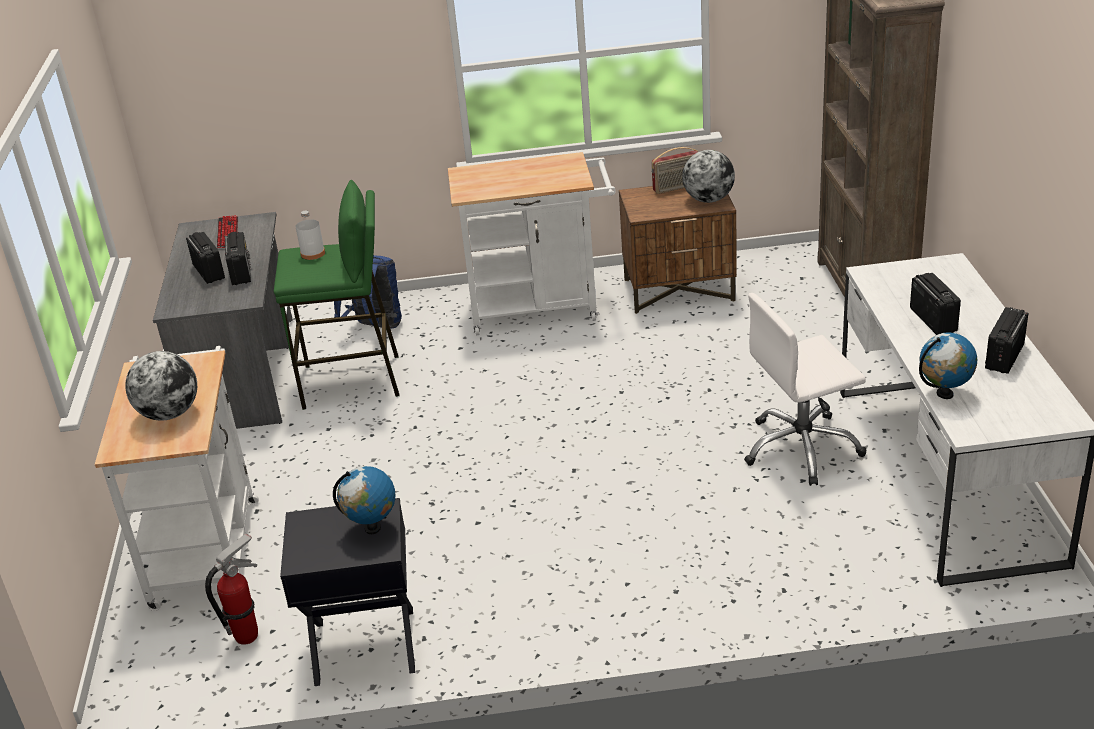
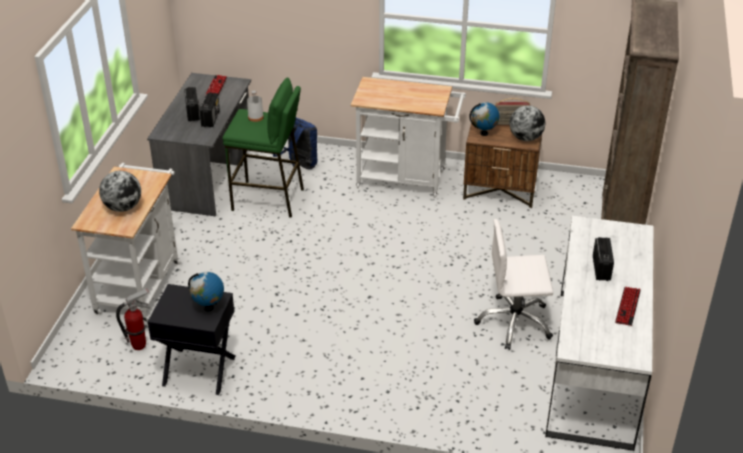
camera: 15 degrees right, 5 degrees up
(944, 394) = (574, 321): globe -> globe (484, 133)
(1004, 357) = (627, 307): radio -> keyboard

